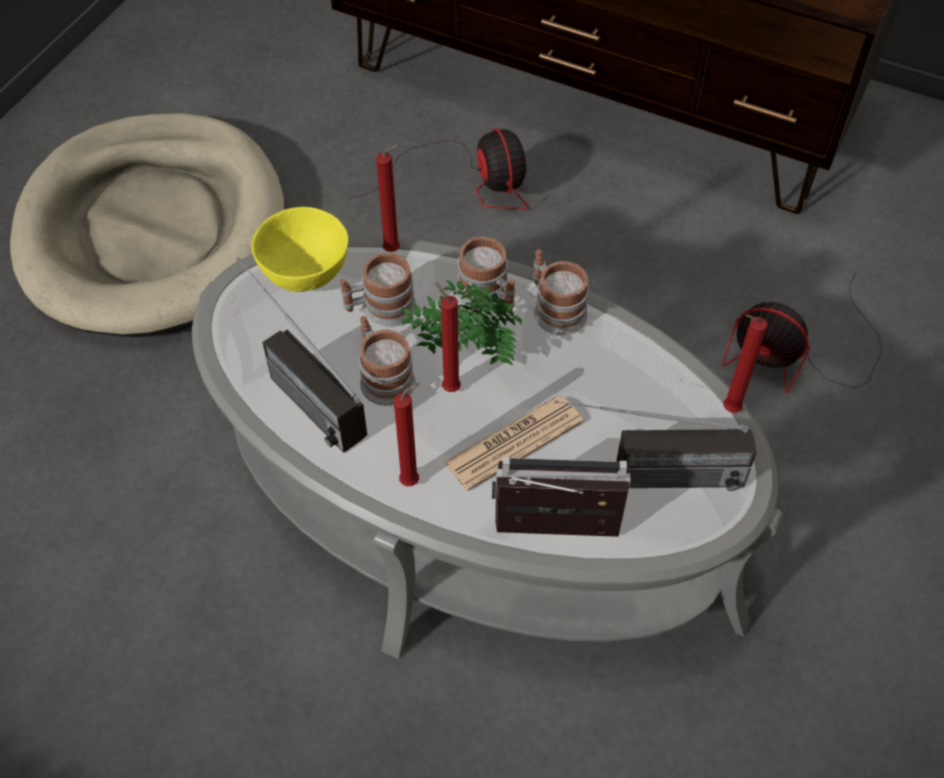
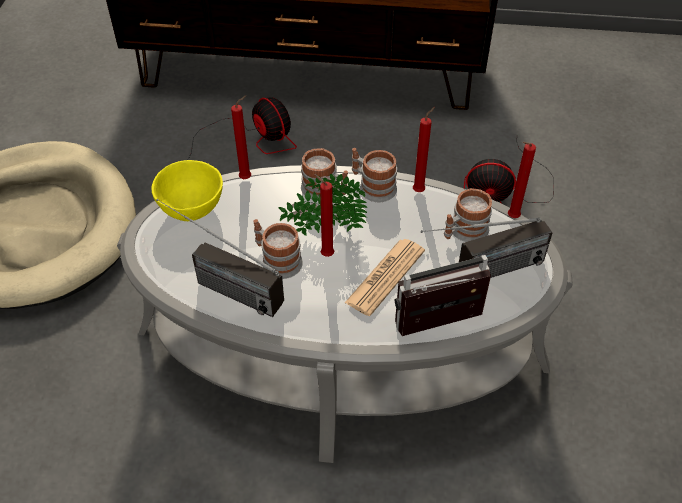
camera: 20 degrees left, 5 degrees down
(380, 309) = (254, 217): mug -> mug (464, 232)
(412, 481) = (329, 321): red candle -> red candle (420, 190)

